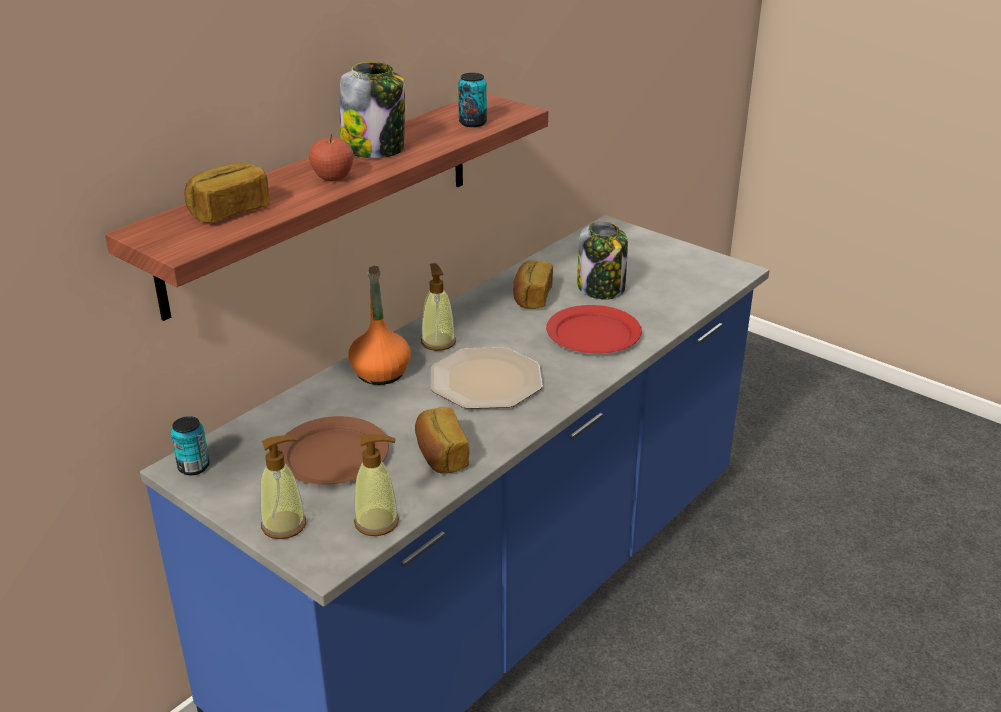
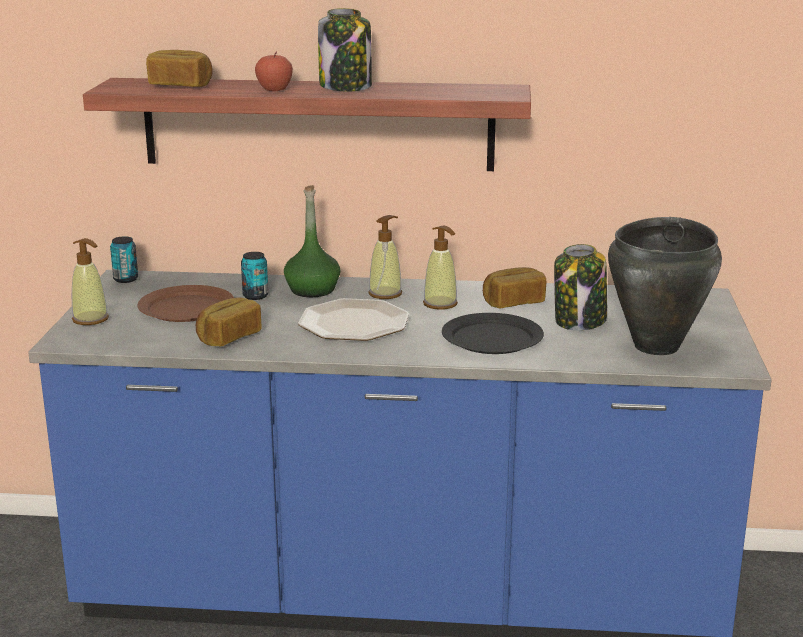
camera: 55 degrees right, 10 degrees down
(377, 522) = (123, 342): soap dispenser -> soap dispenser (440, 304)
(381, 373) = (312, 290): orange bottle -> green bottle
(473, 123) = (451, 93): can -> can (255, 296)
(592, 334) = (491, 338): red plate -> black plate
(679, 281) = (657, 346): none -> black cooking pot

